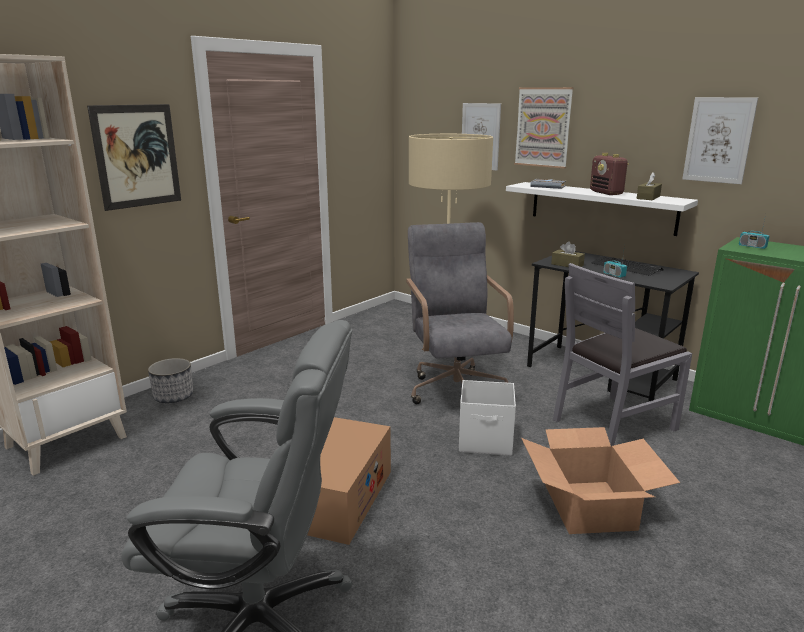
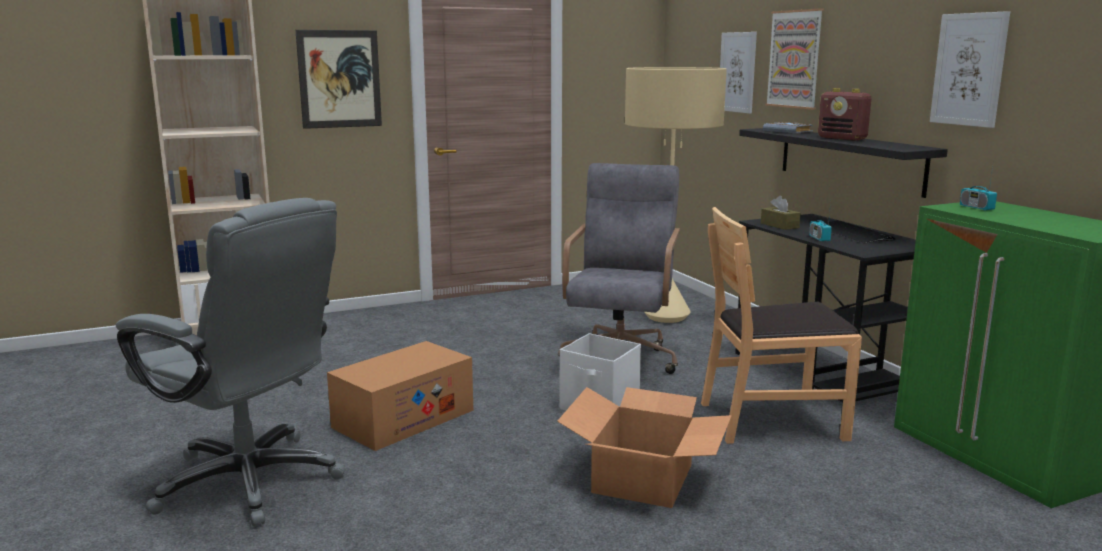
camera: 25 degrees right, 5 degrees down
(173, 397) = (345, 321): planter -> none
(601, 207) = (849, 160): white shelf -> black shelf
(606, 193) = (842, 139): radio -> radio turned 45 degrees counterclockwise
(613, 423) = (772, 420): grey chair -> brown chair
(648, 197) = (882, 144): brown tissue box -> none

